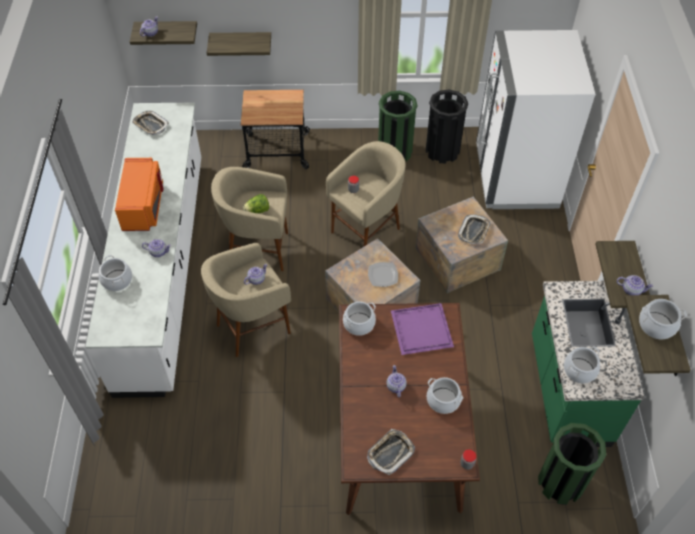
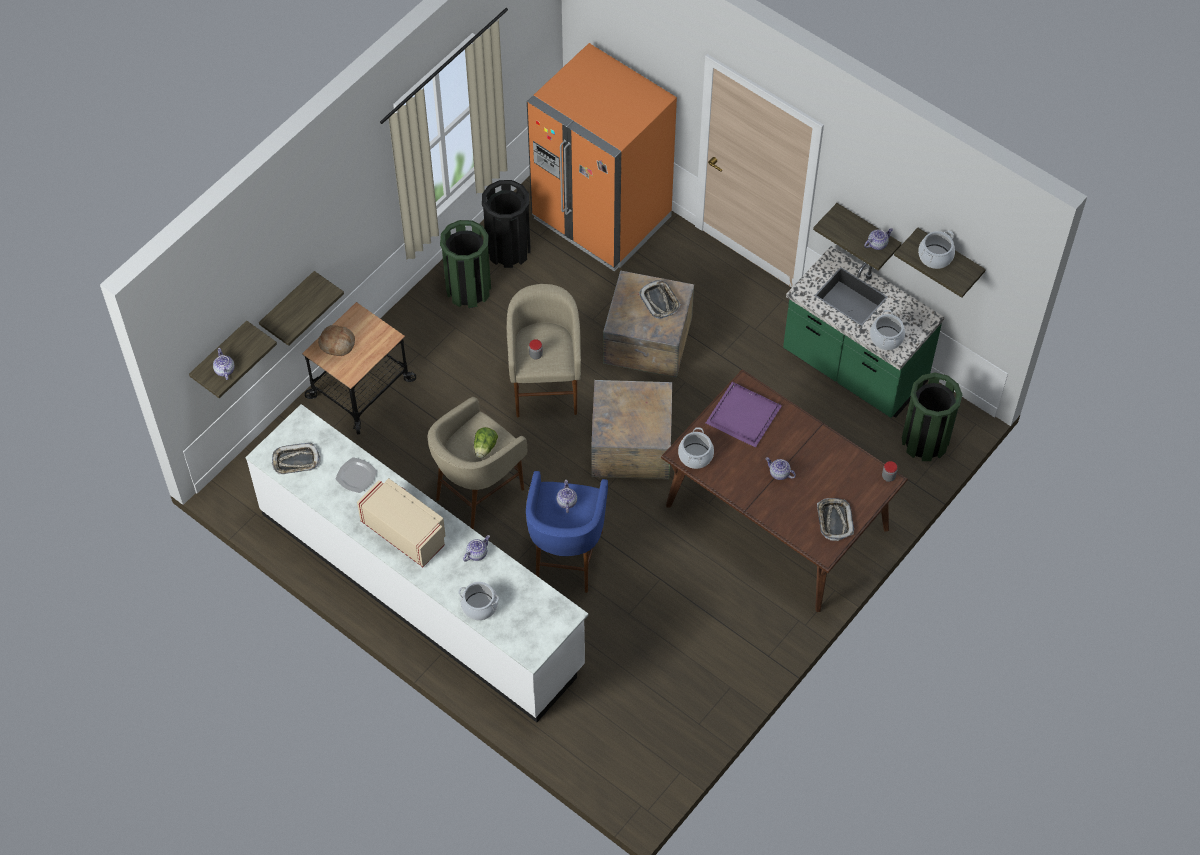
camera: 50 degrees left, 5 degrees up
(144, 206) = (405, 531): orange microwave -> beige microwave
(252, 328) = (566, 558): beige stool -> blue stool
(265, 100) = (337, 344): none -> bread
(382, 275) = (640, 406): plate -> plate (356, 476)
(443, 400) = (821, 451): cooking pot -> none
(515, 177) = (601, 218): white fridge -> orange fridge

